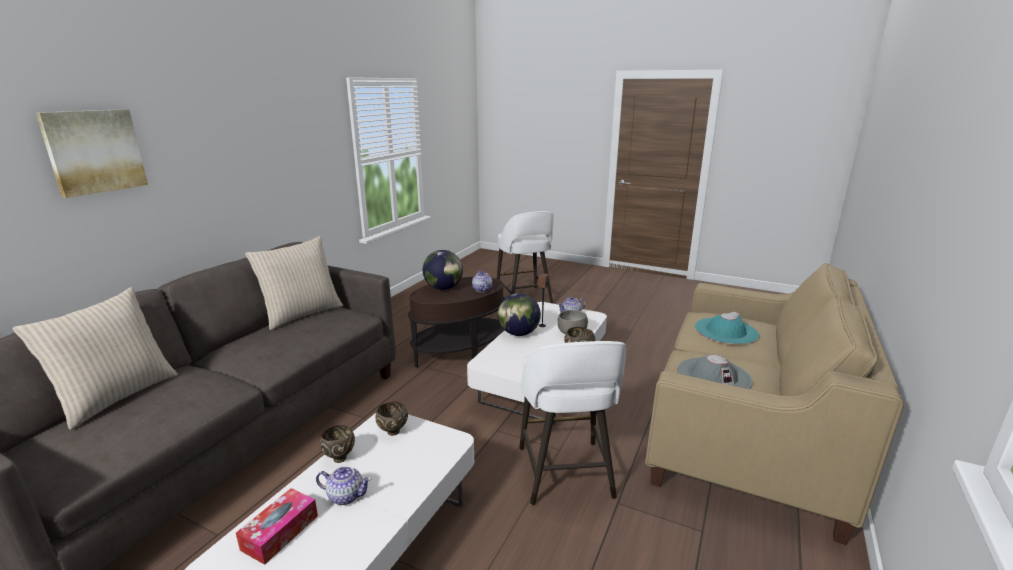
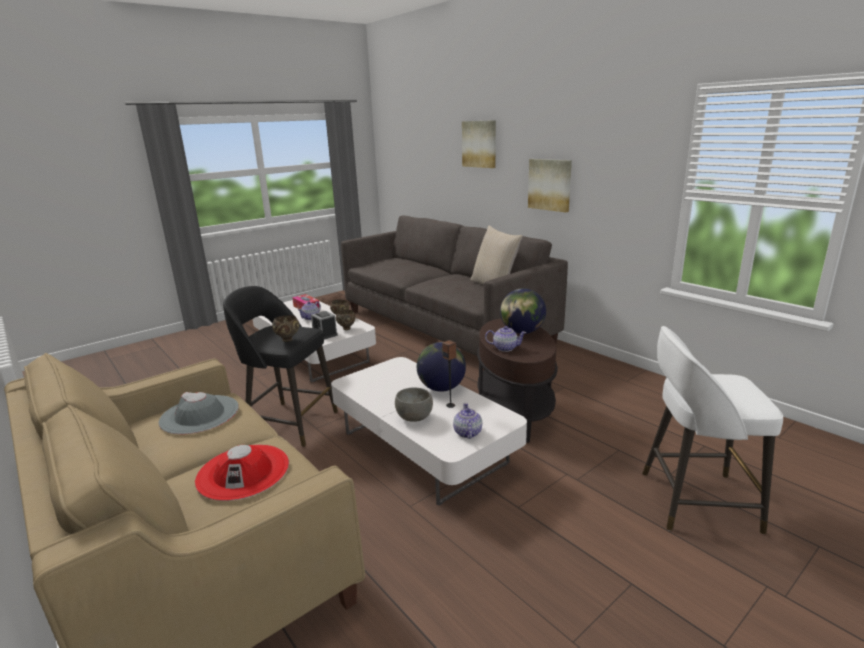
camera: 115 degrees right, 0 degrees up
(117, 396) = (417, 262): beige pillow -> none
(243, 185) = (550, 184): none -> picture
(421, 445) = (325, 334): none -> alarm clock
(565, 474) = (290, 423): white stool -> black stool
(726, 331) = (243, 472): turquoise hat -> red hat

